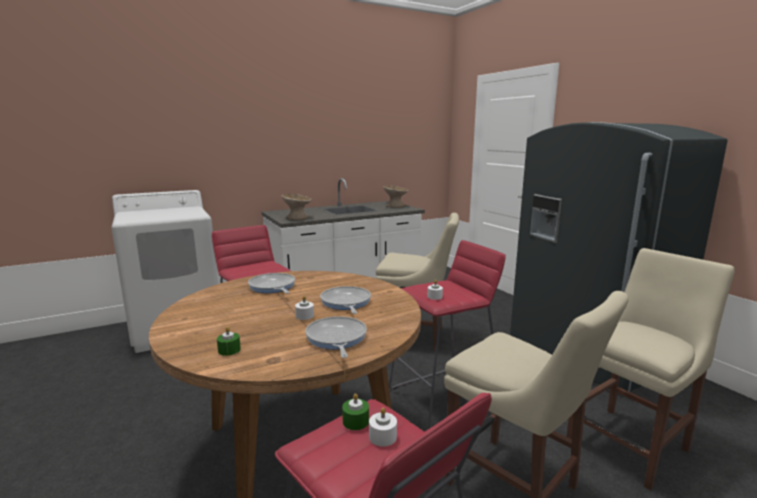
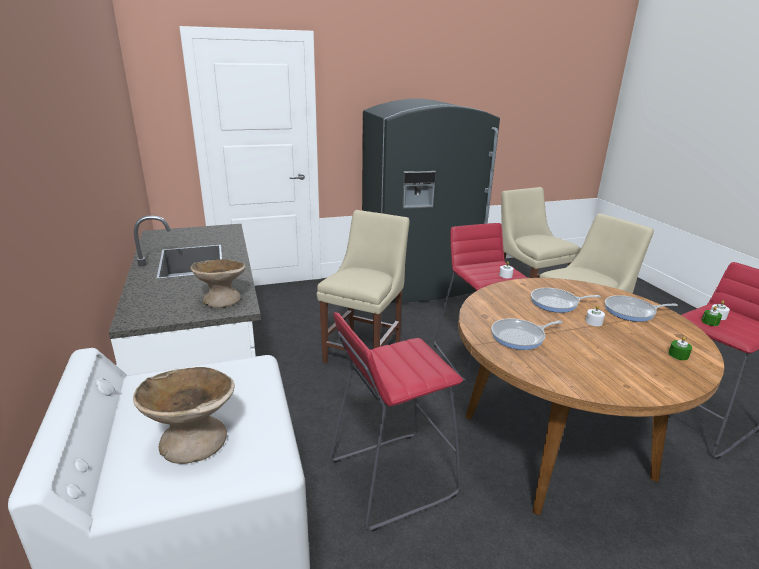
camera: 80 degrees left, 10 degrees up
(395, 206) = (196, 233): beige bowl -> beige bowl (193, 441)

